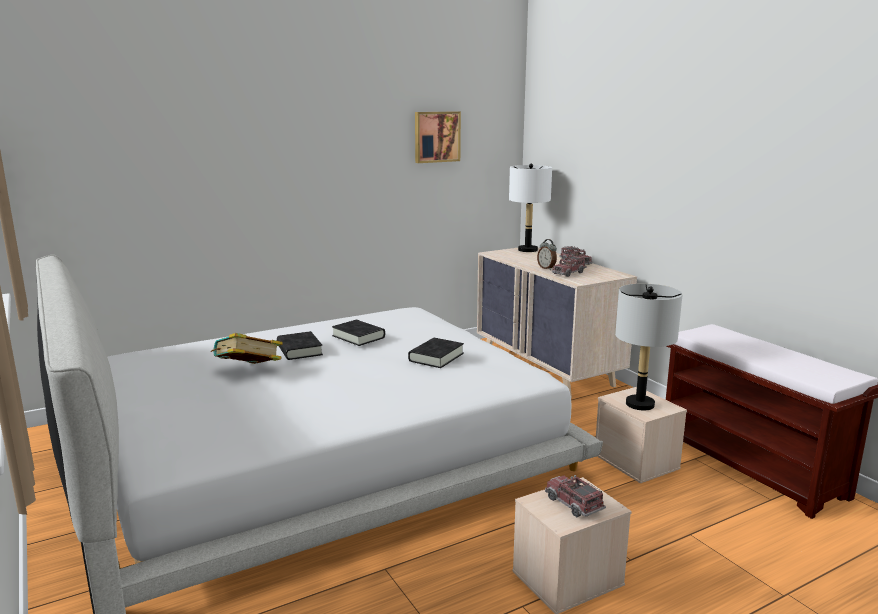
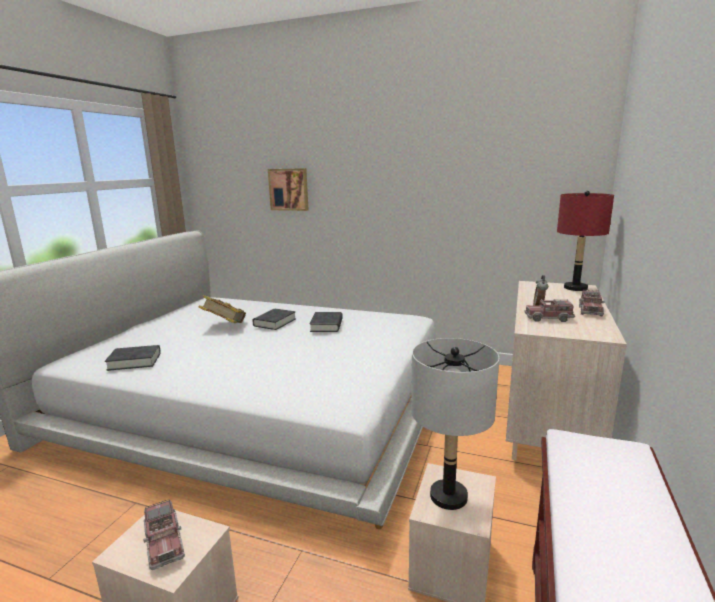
camera: 50 degrees right, 0 degrees up
(436, 137) = (496, 161): picture -> picture (289, 189)
(436, 357) = (320, 358): black book -> black book (134, 361)
(527, 250) = (575, 288): white table lamp -> red table lamp
(573, 504) = (164, 543): toy truck -> toy truck turned 135 degrees clockwise

